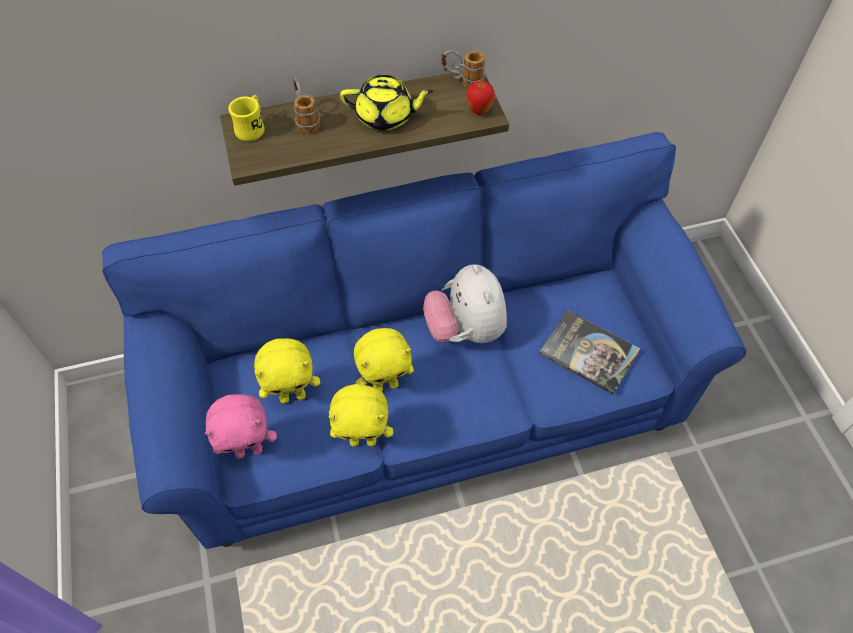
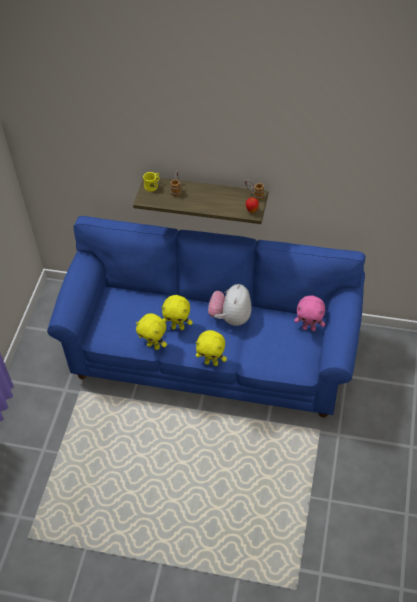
camera: 30 degrees right, 5 degrees down
(249, 450) = (103, 329): pink plush toy -> pink plush toy (309, 328)
(293, 396) = (133, 314): yellow plush toy -> yellow plush toy (211, 362)
(386, 117) = (210, 200): yellow teapot -> none
(589, 352) = (282, 350): book -> none

